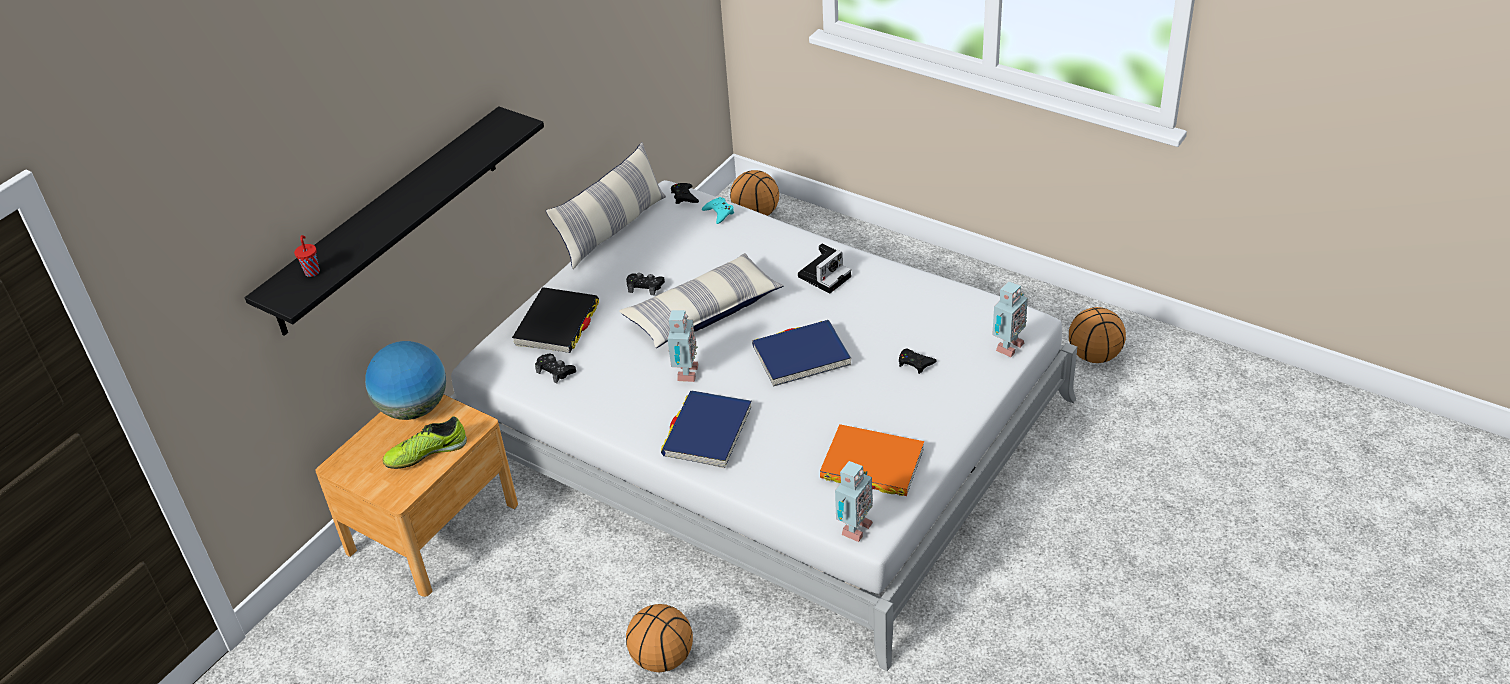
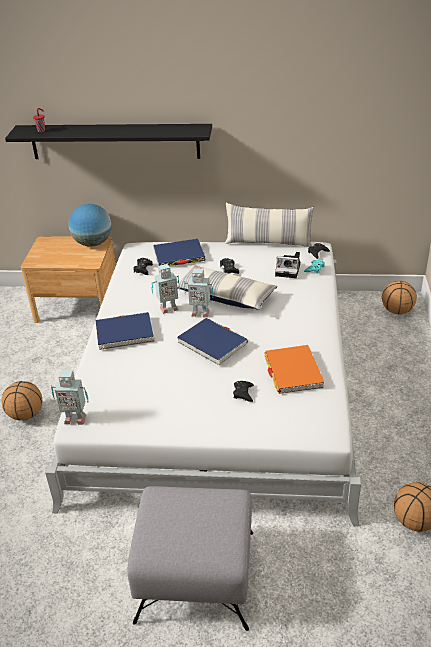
camera: 60 degrees right, 5 degrees down
(426, 453) = (64, 258): shoe -> none
(557, 324) = (179, 256): black book -> blue book
(825, 275) = (297, 327): camera -> camera (289, 270)
(872, 464) = (135, 406): orange book -> orange book (293, 372)
(1007, 347) = (293, 431): toy robot -> toy robot (200, 312)
(1068, 556) = (197, 575): none -> grey ottoman

